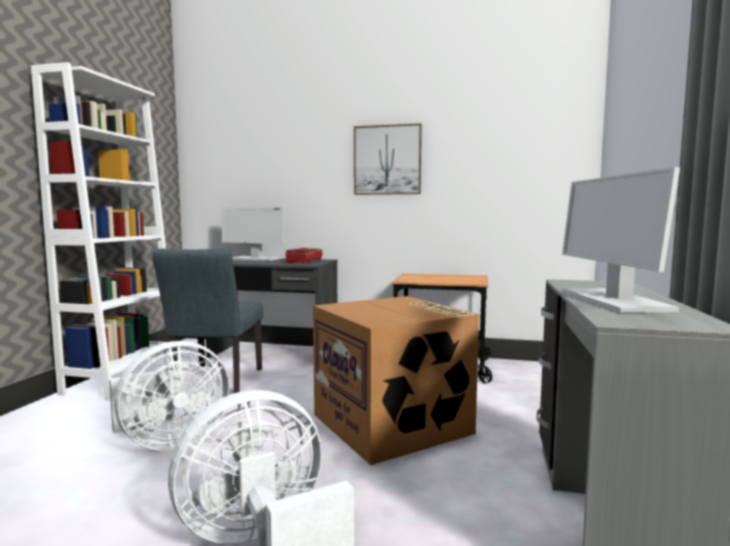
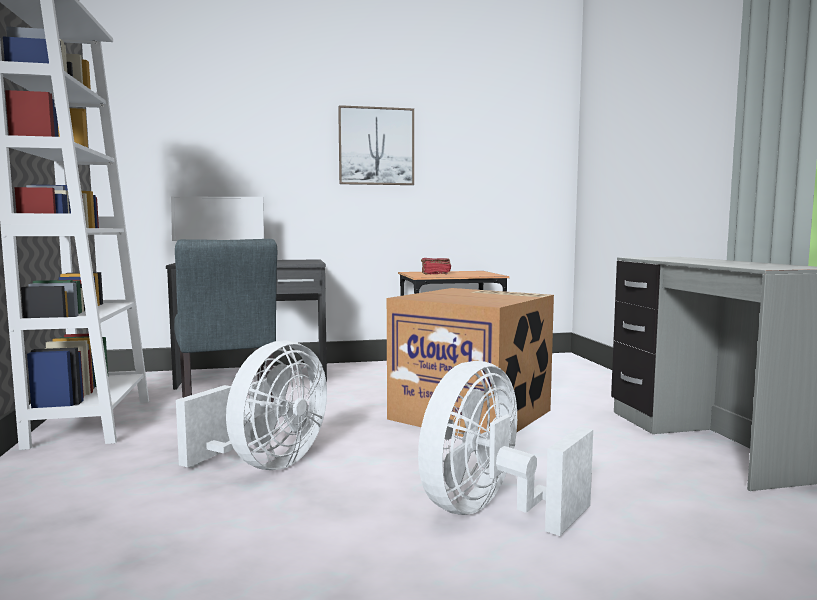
camera: 25 degrees left, 0 degrees up
(303, 262) = (294, 261): red book -> red book (435, 273)
(612, 301) = (718, 262): monitor -> none

